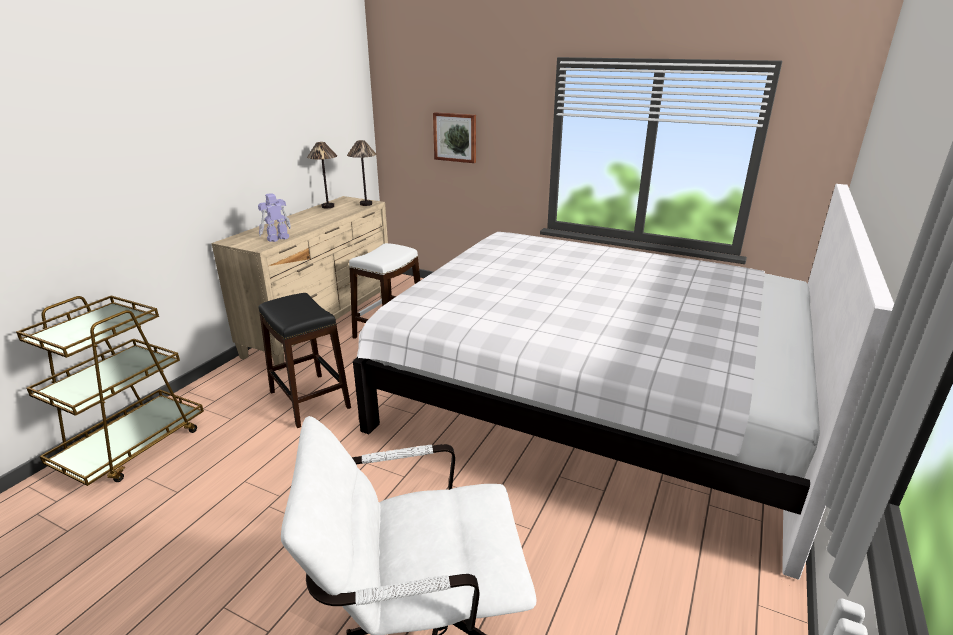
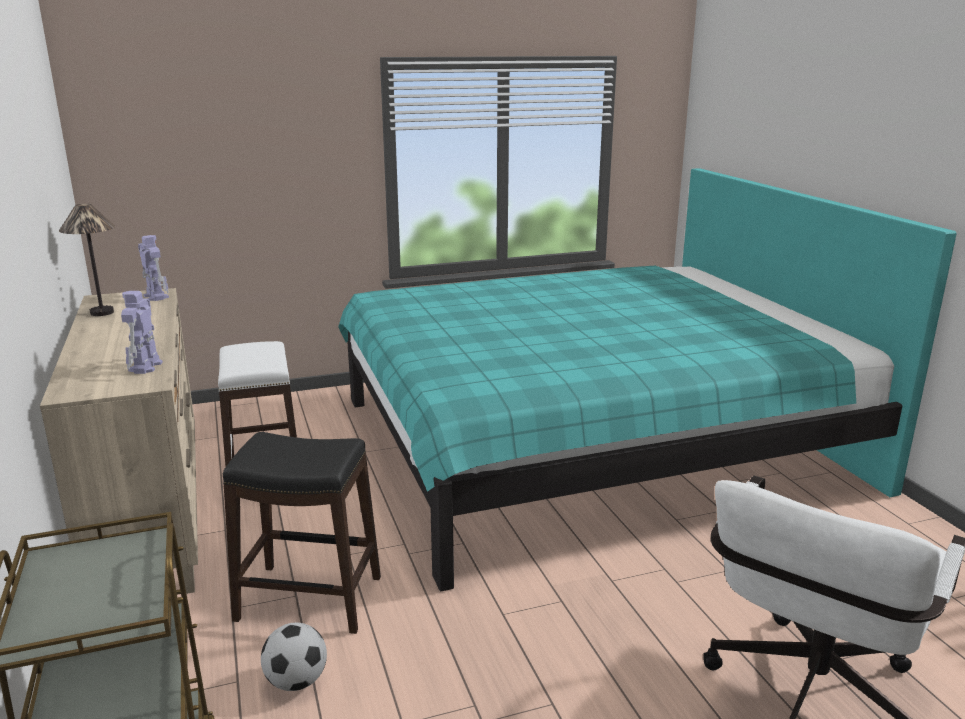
camera: 45 degrees left, 5 degrees down
(245, 433) = (296, 681): none -> football
(366, 204) = (156, 296): table lamp -> toy robot
(455, 137) = (235, 176): picture -> none
(595, 395) = (590, 442): white bed -> turquoise bed

